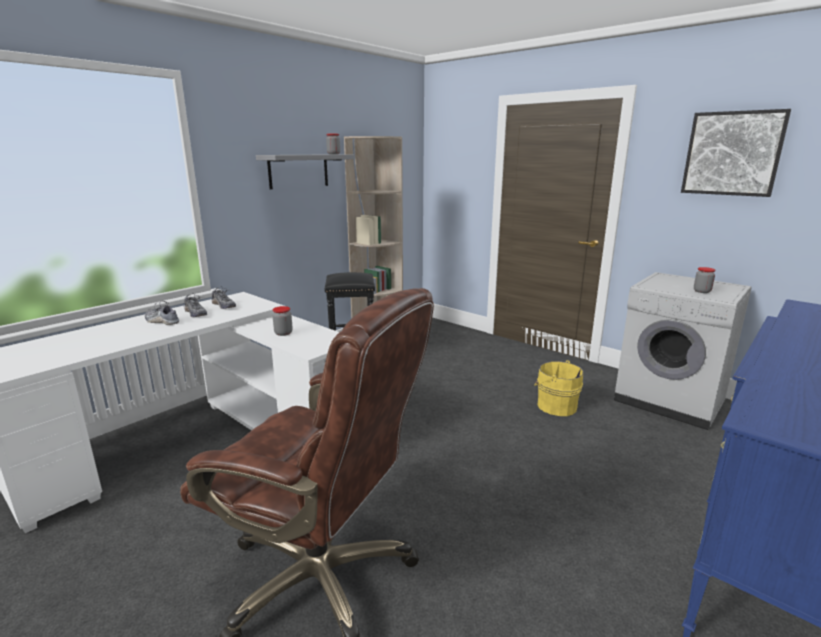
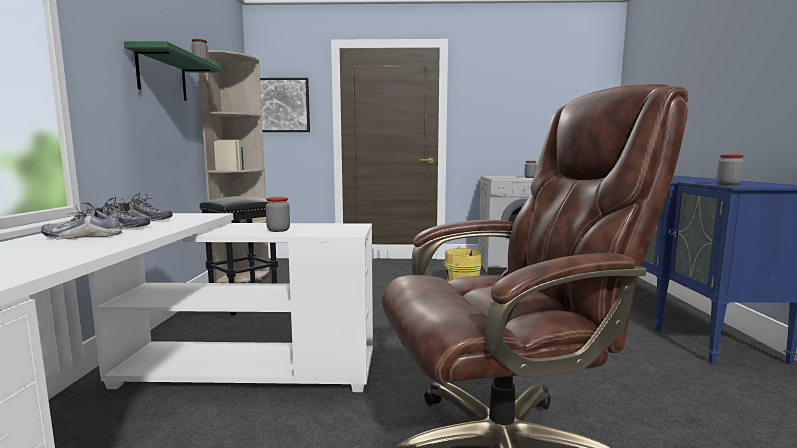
camera: 40 degrees left, 10 degrees down
(298, 171) = (162, 75): grey shelf -> green shelf
(732, 153) = (516, 88): picture -> picture (283, 105)
(772, 414) = (728, 184): none -> jar

